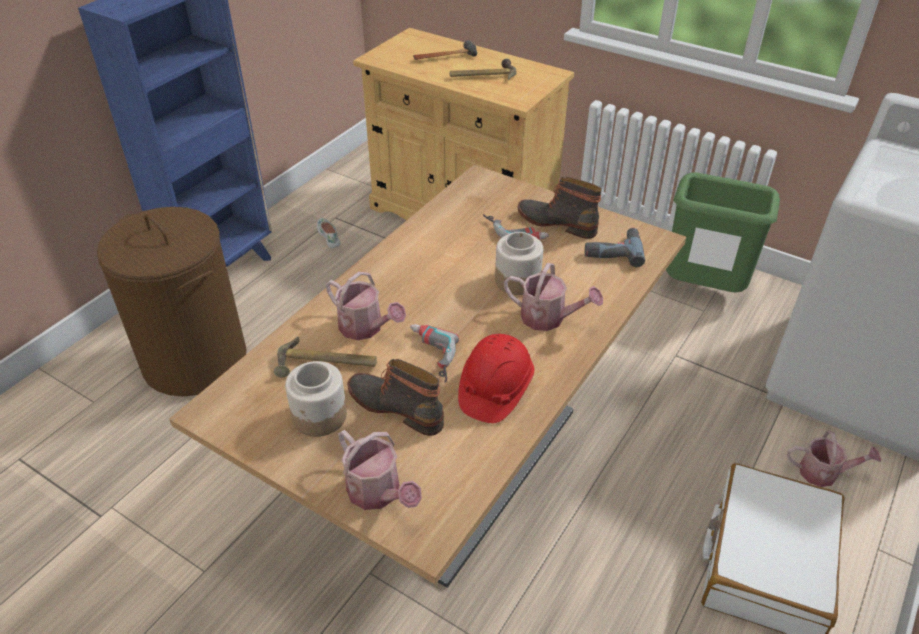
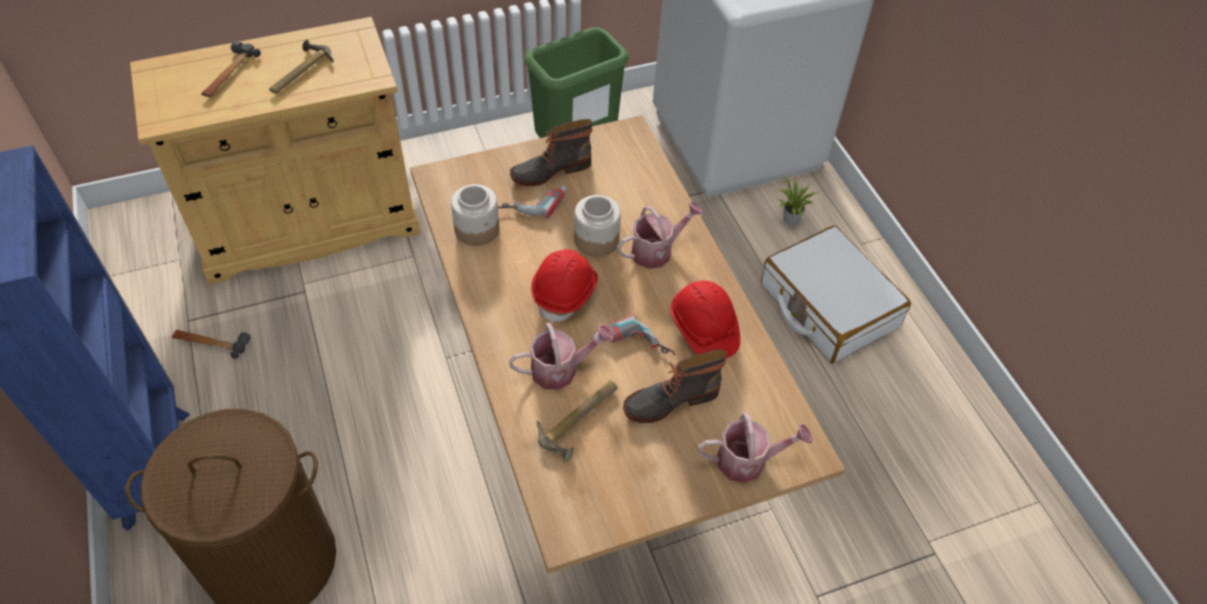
camera: 55 degrees left, 10 degrees up
(320, 416) = (638, 456): jar -> jar (477, 229)
(329, 236) = (211, 343): white shoe -> hammer
(444, 292) = (565, 292): none -> red hard hat
(612, 250) = (617, 163): power drill -> none
(824, 473) = (789, 220): watering can -> potted plant

